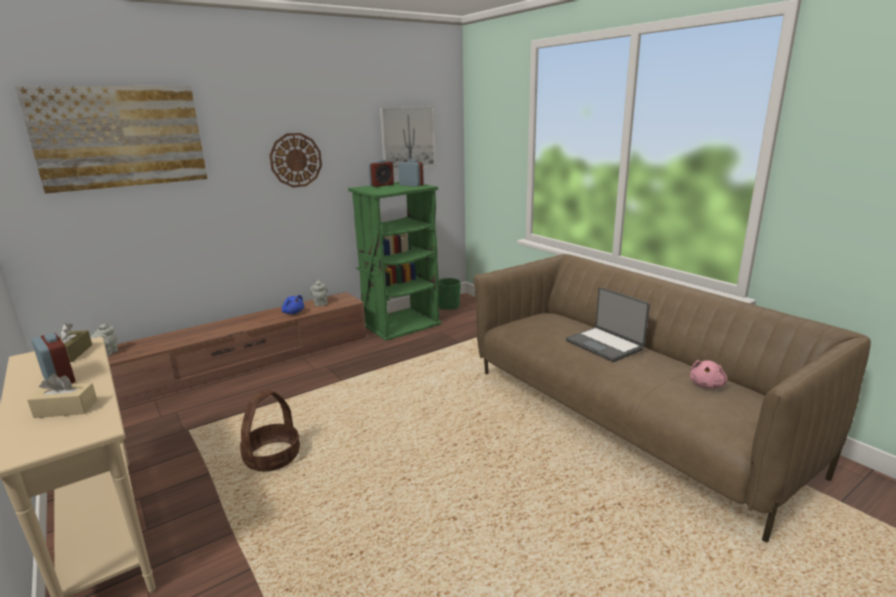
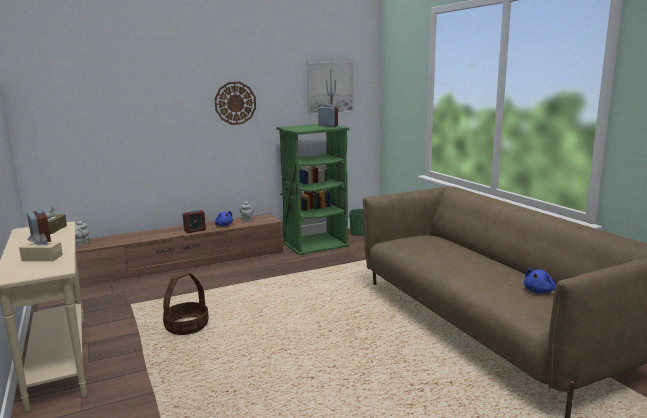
camera: 10 degrees right, 5 degrees down
(120, 136) = (105, 81): picture -> none
(382, 185) = (304, 125): alarm clock -> alarm clock (195, 230)
(605, 345) = (465, 258): laptop -> none
(707, 385) = (539, 291): pink plush toy -> blue plush toy

